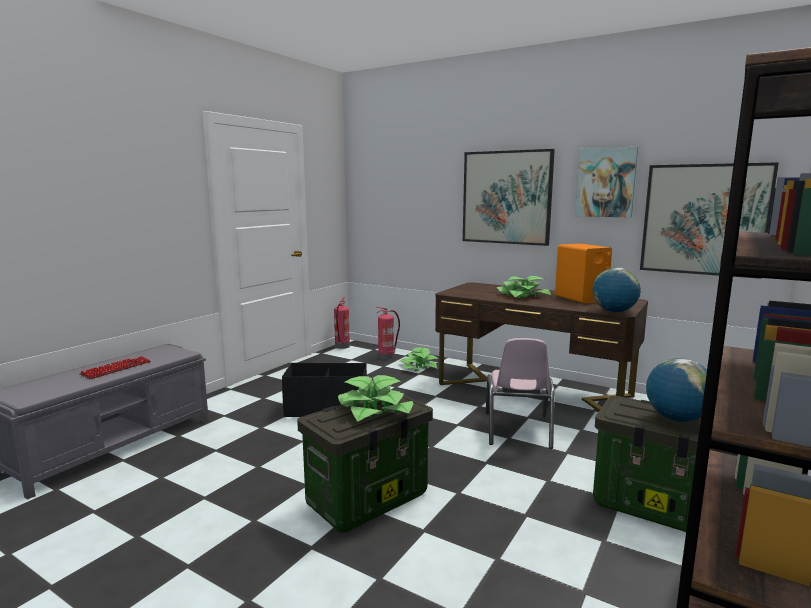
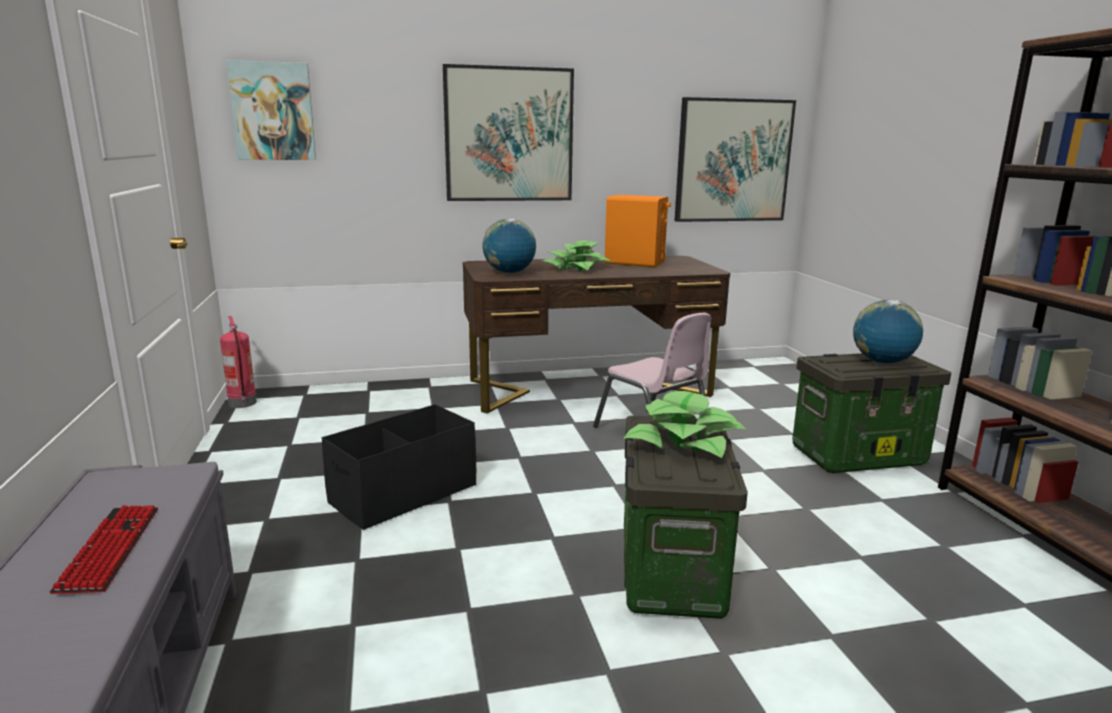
camera: 45 degrees left, 5 degrees up
(386, 357) = (346, 399): fire extinguisher -> none
(418, 367) = (416, 400): potted plant -> none
(606, 182) = (635, 117): picture -> picture (273, 111)
(614, 311) = (703, 271): globe -> globe (509, 273)

